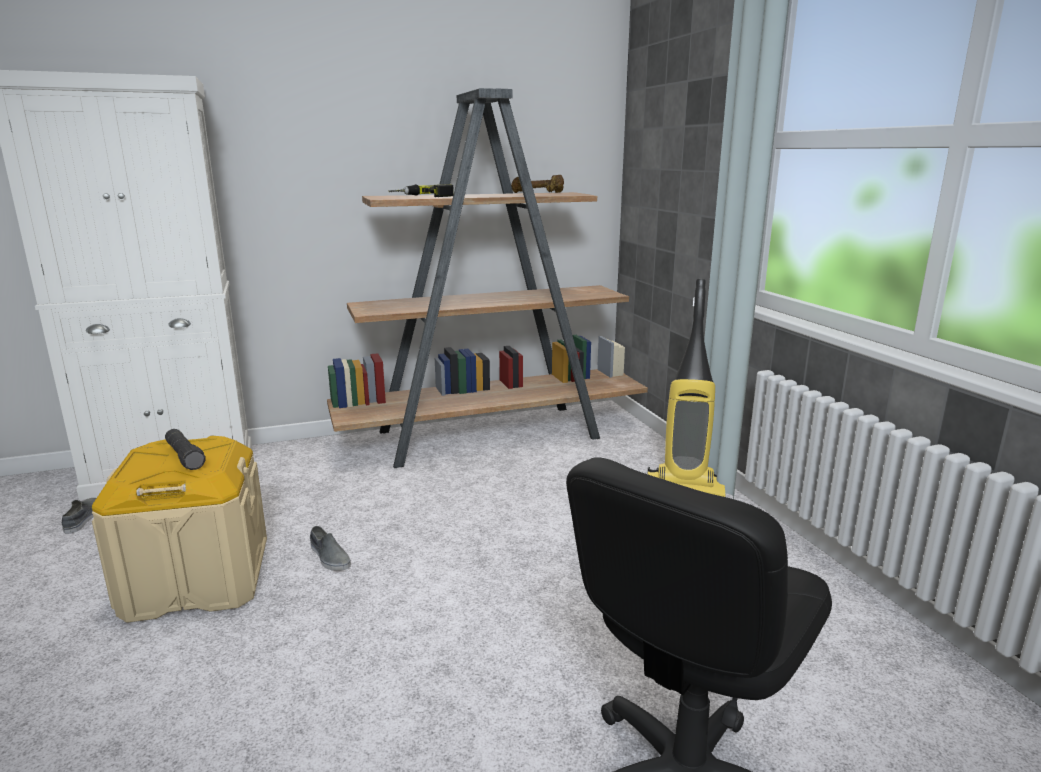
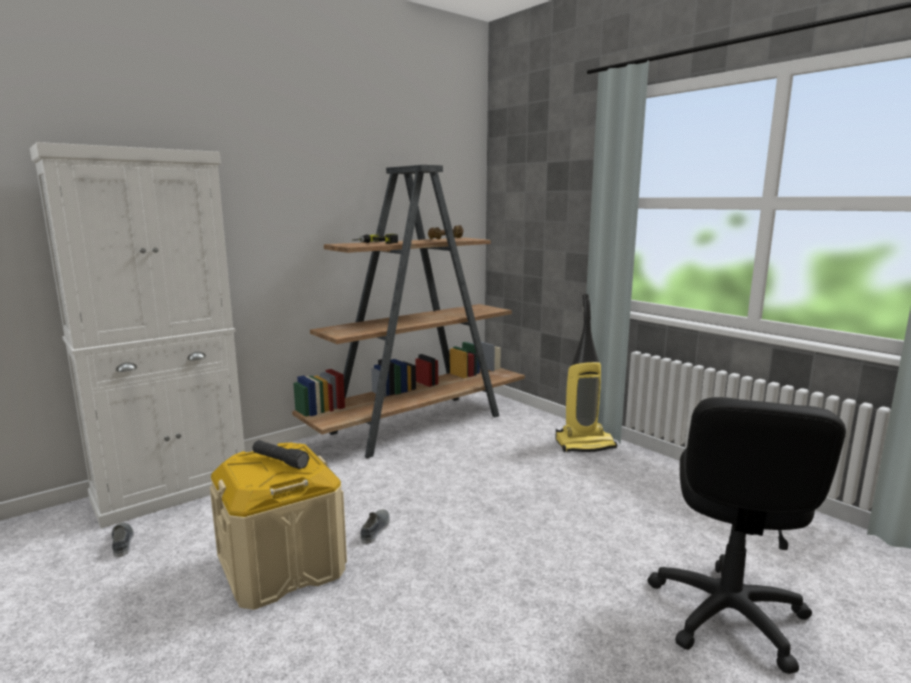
camera: 20 degrees left, 5 degrees down
(329, 557) = (376, 529): grey shoe -> grey shoe turned 105 degrees counterclockwise

